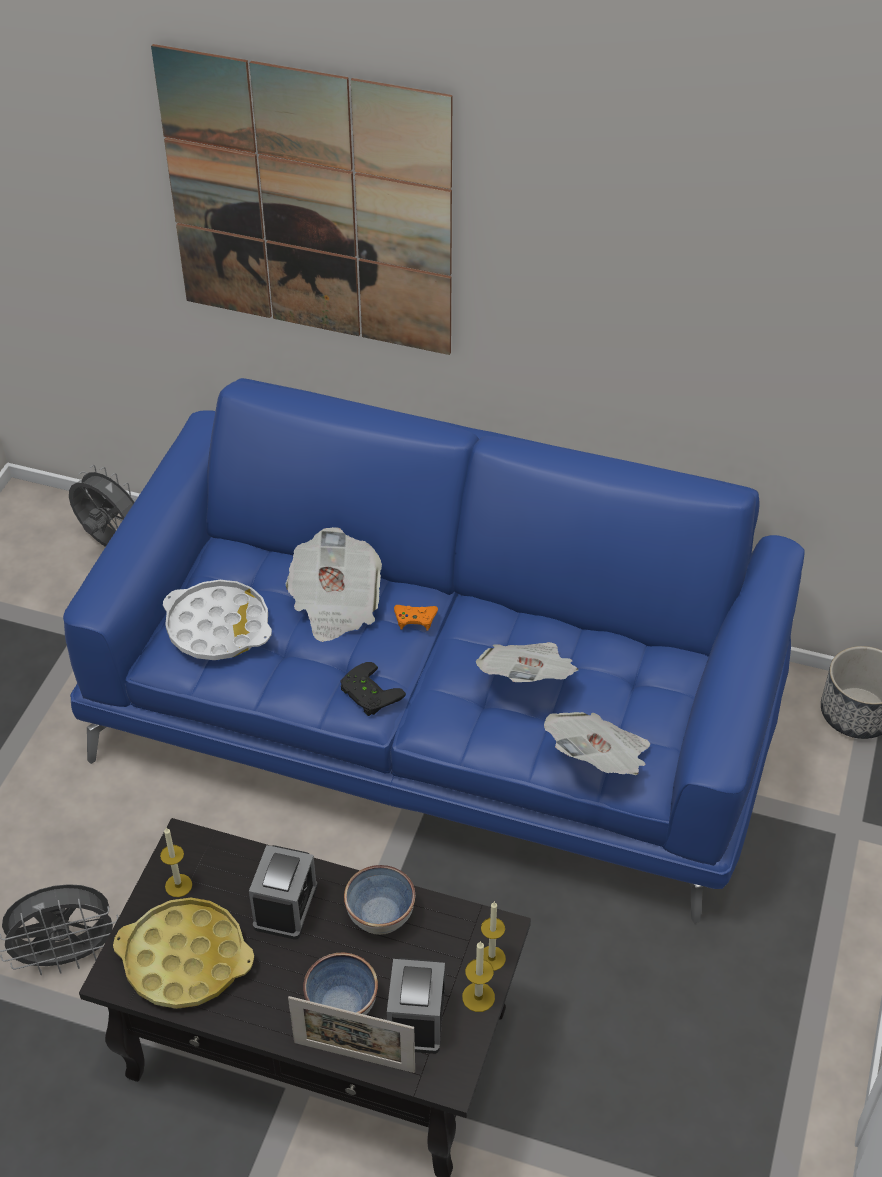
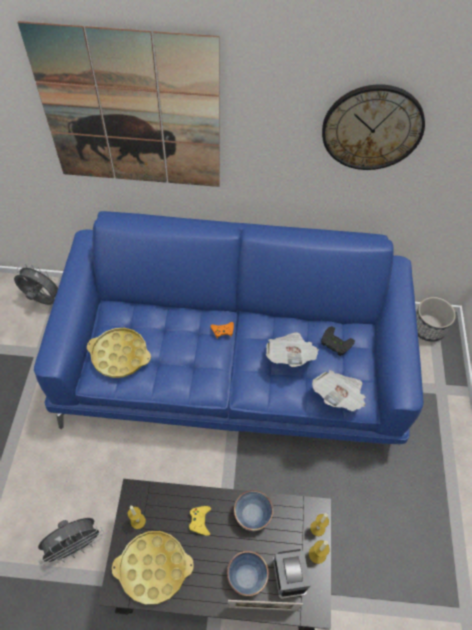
camera: 15 degrees left, 10 degrees up
(218, 627) = (119, 355): white tray -> yellow tray
(285, 906) = (200, 521): alarm clock -> yellow game controller
(335, 604) = (178, 329): newspaper -> none
(367, 694) = (210, 380): black game controller -> black game controller (335, 344)
(709, 274) = (372, 128): none -> wall clock

